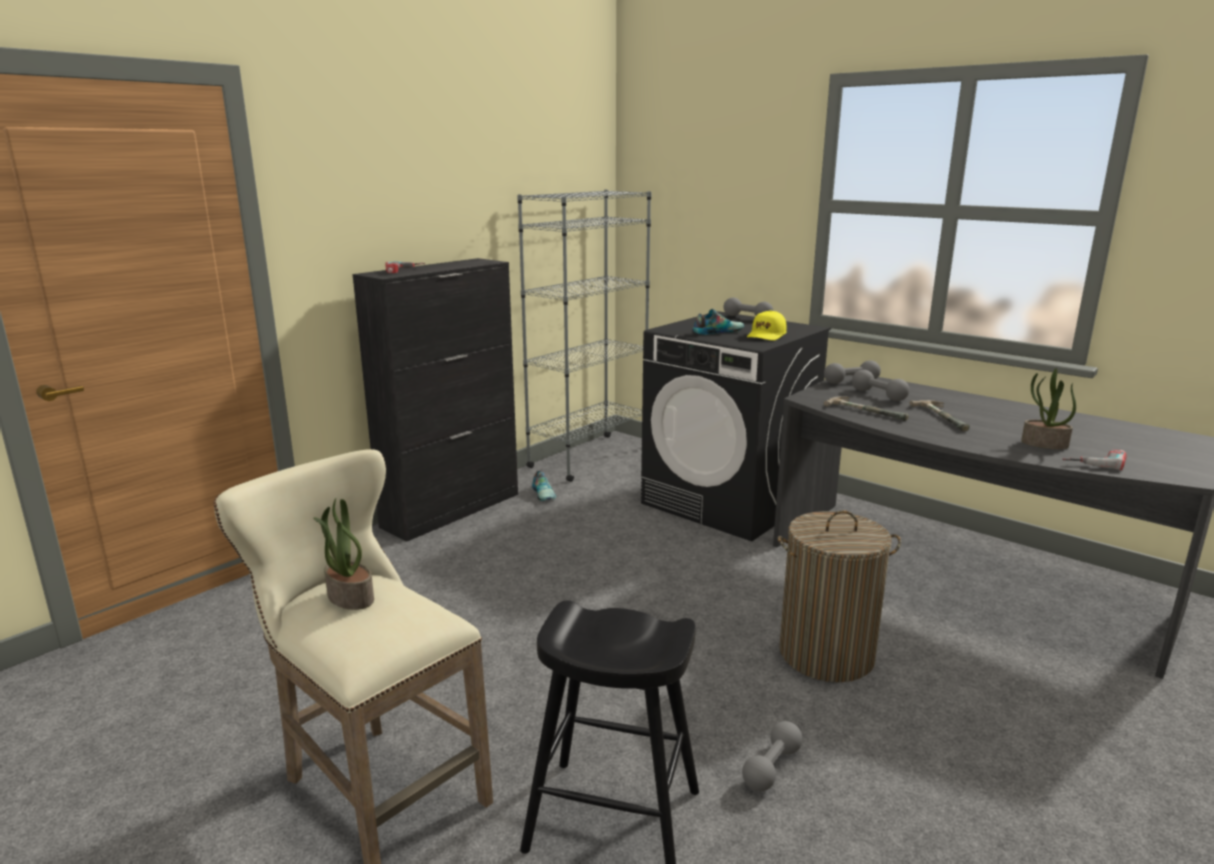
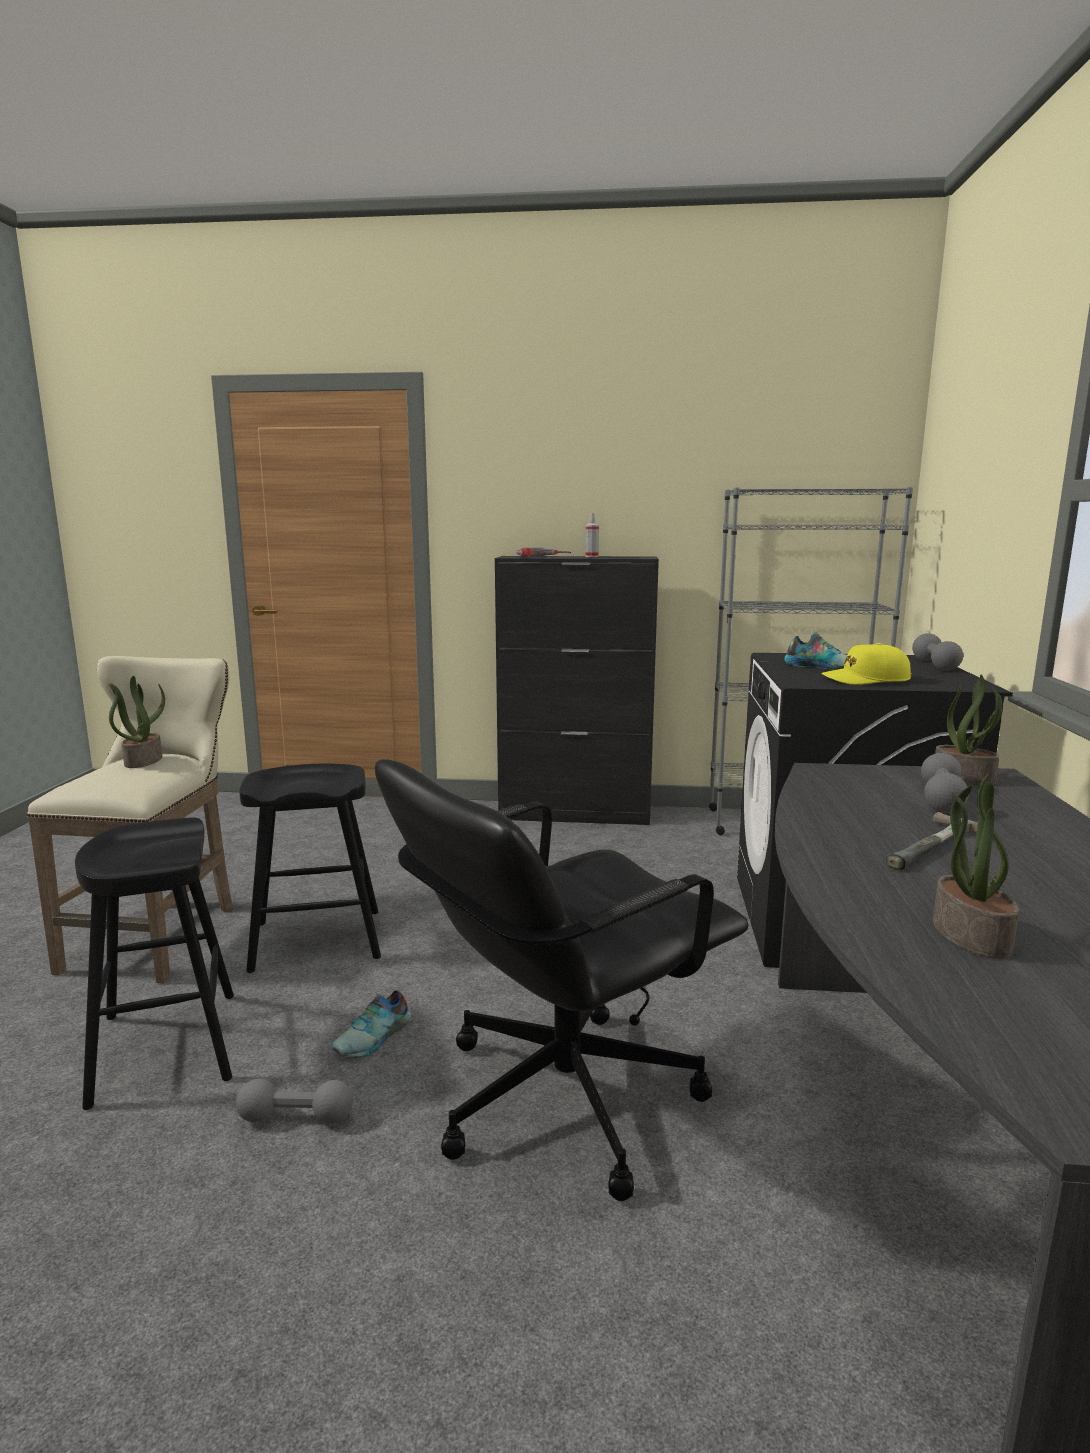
camera: 55 degrees right, 5 degrees down
(446, 265) = (592, 557): none -> spray bottle
(514, 694) = (316, 940): none -> black stool
(544, 494) = (671, 833): shoe -> shoe (375, 1037)
(826, 654) = (561, 1096): laundry basket -> black office chair
(851, 382) = (964, 778): grey dumbbell -> potted plant
(868, 410) = (849, 804): hammer -> none
(1093, 461) = (964, 990): power drill -> none

